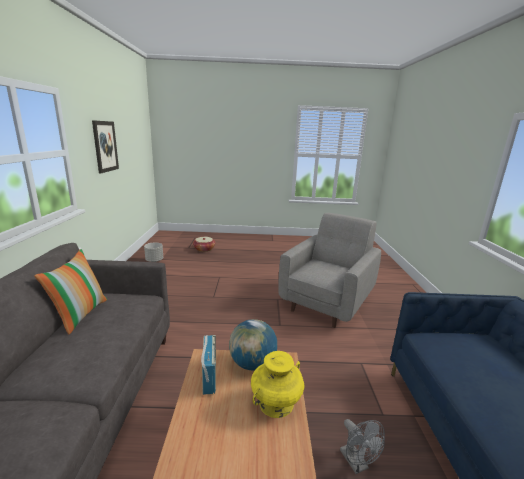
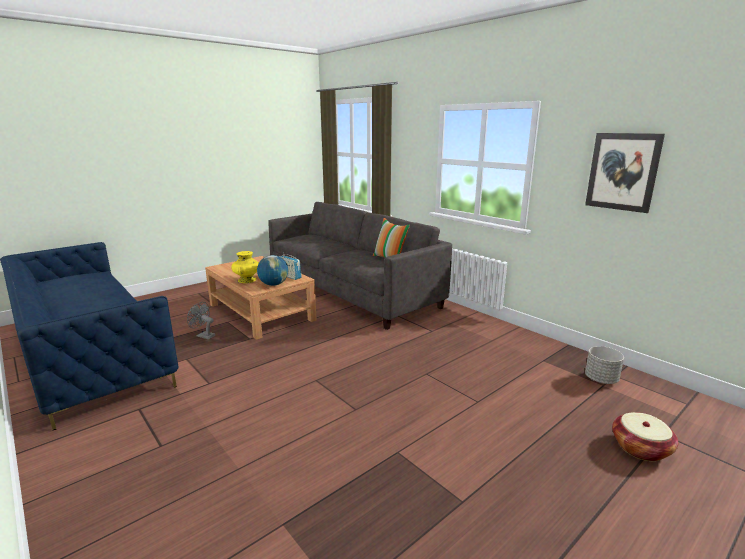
camera: 140 degrees right, 0 degrees up
(327, 303) = (281, 441): grey armchair -> none

